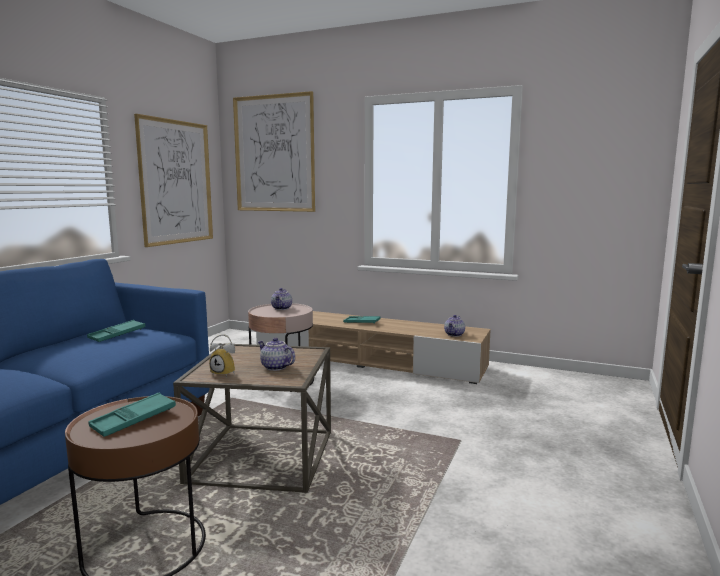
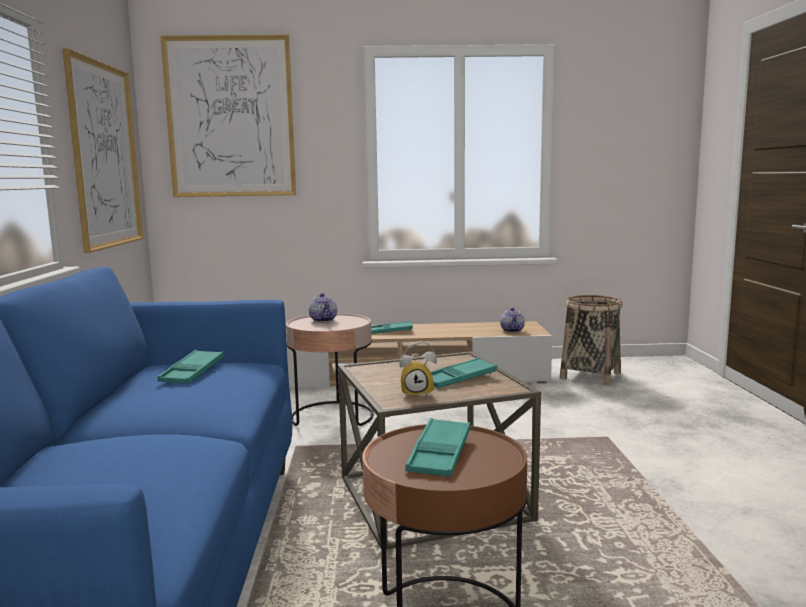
camera: 25 degrees left, 0 degrees up
(275, 367) = (459, 378): teapot -> turquoise tray
(525, 384) = (590, 376): none -> basket

